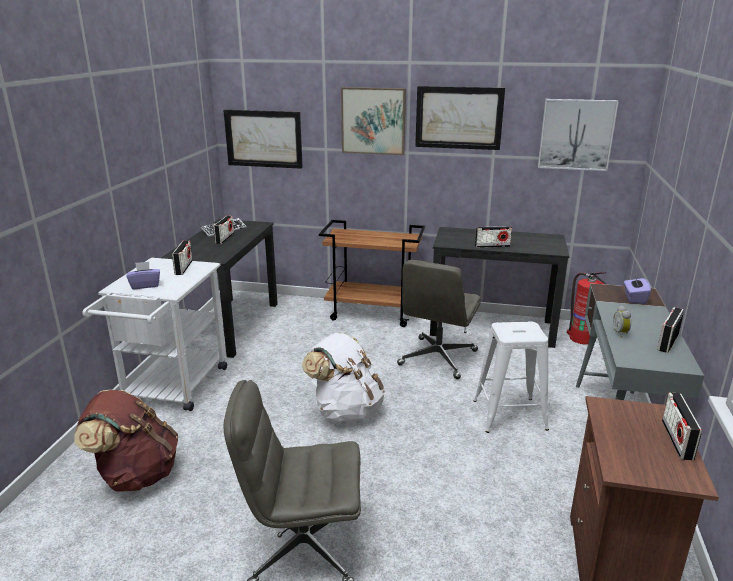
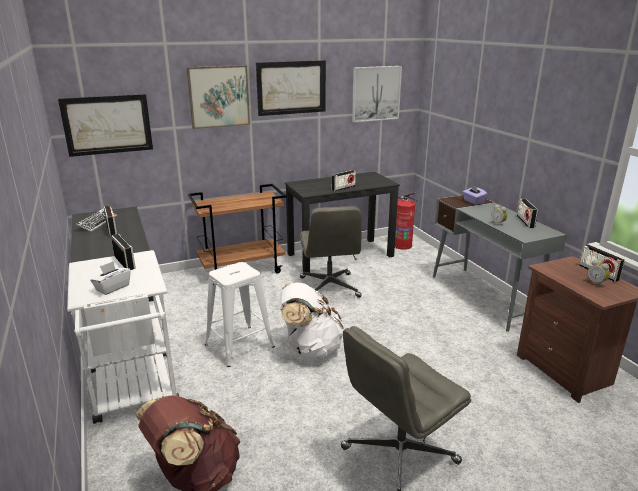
camera: 35 degrees left, 0 degrees up
(145, 285) = (112, 288): purple tissue box -> white tissue box
(509, 415) = (417, 309): white stool -> white stool (239, 345)
(648, 450) = (596, 283): none -> alarm clock

